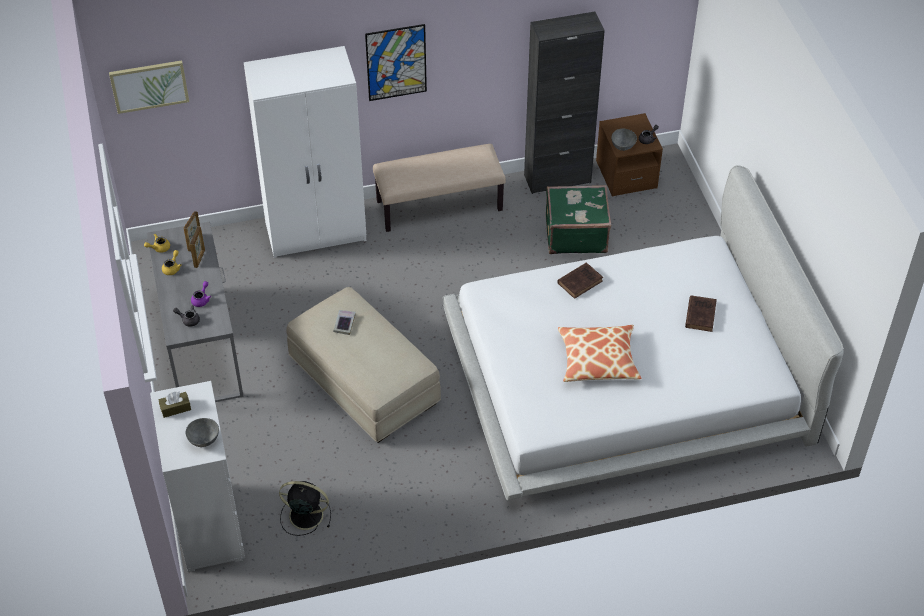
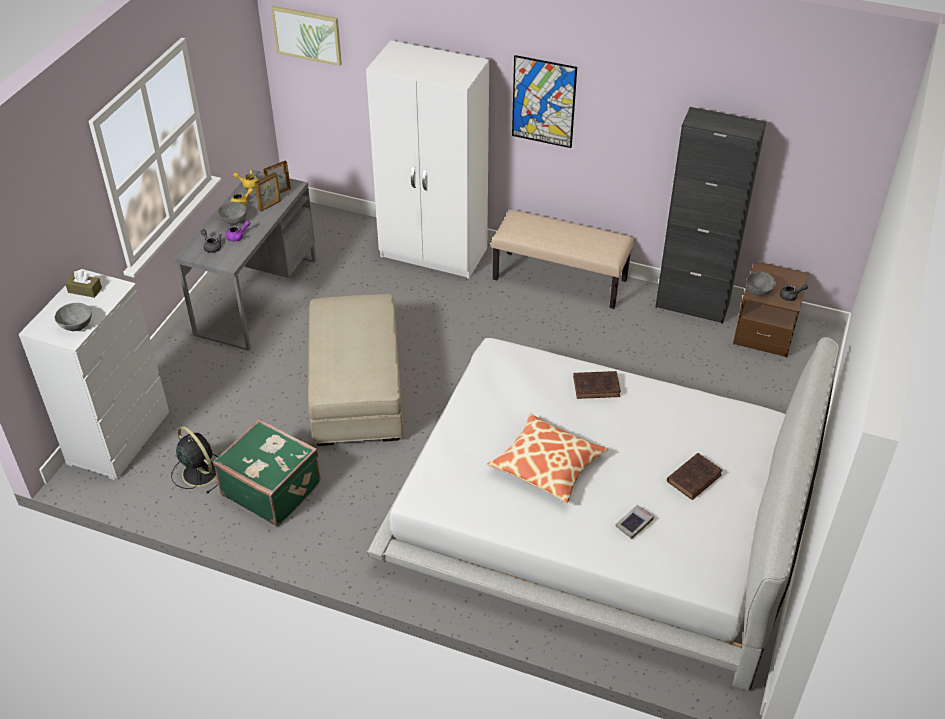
camera: 35 degrees right, 5 degrees down
(183, 287) = (234, 221): none -> grey bowl
(344, 323) = (354, 320): book -> book (634, 523)
(575, 234) = (666, 360): green suitcase -> green suitcase (272, 488)

